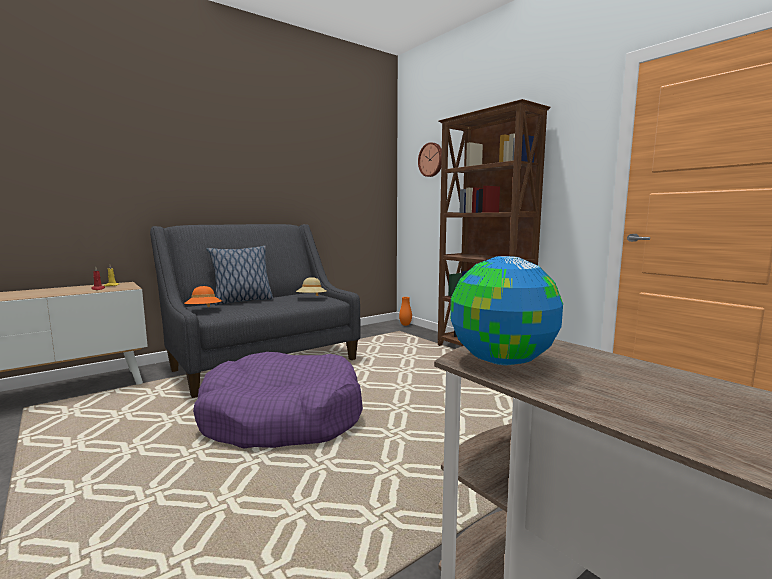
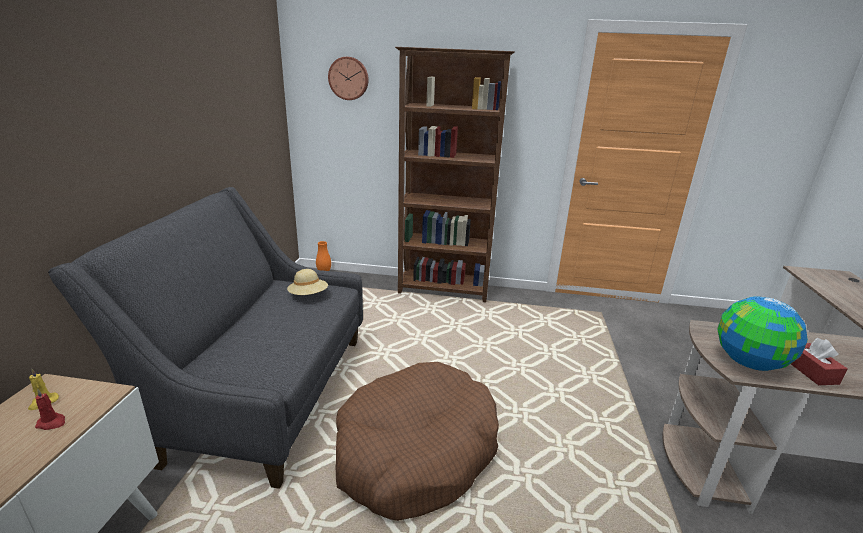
camera: 45 degrees left, 15 degrees up
(204, 310) = (231, 373): orange hat -> none
(242, 301) = (233, 332): pillow -> none
(282, 418) = (416, 451): purple dog bed -> brown dog bed
(579, 388) = (810, 371): none -> red tissue box

